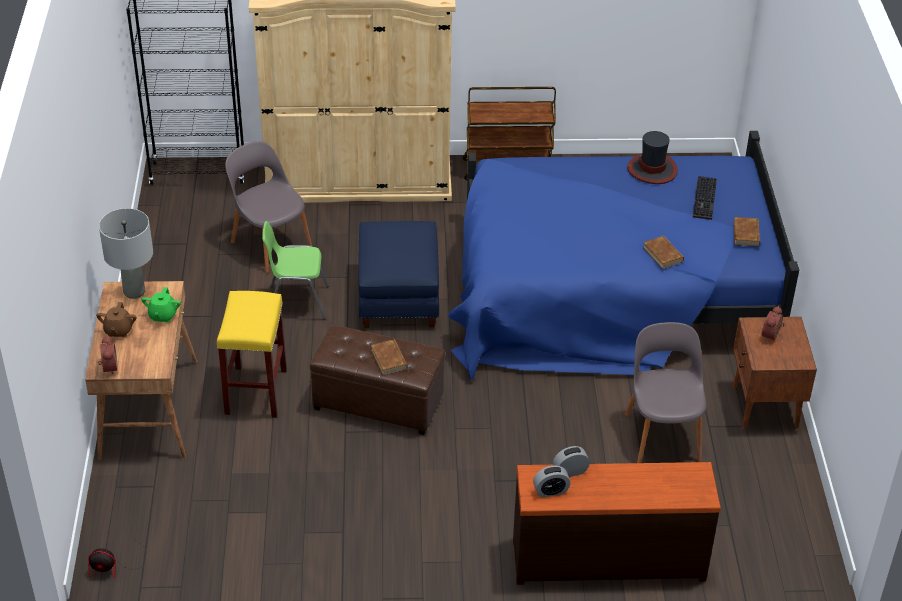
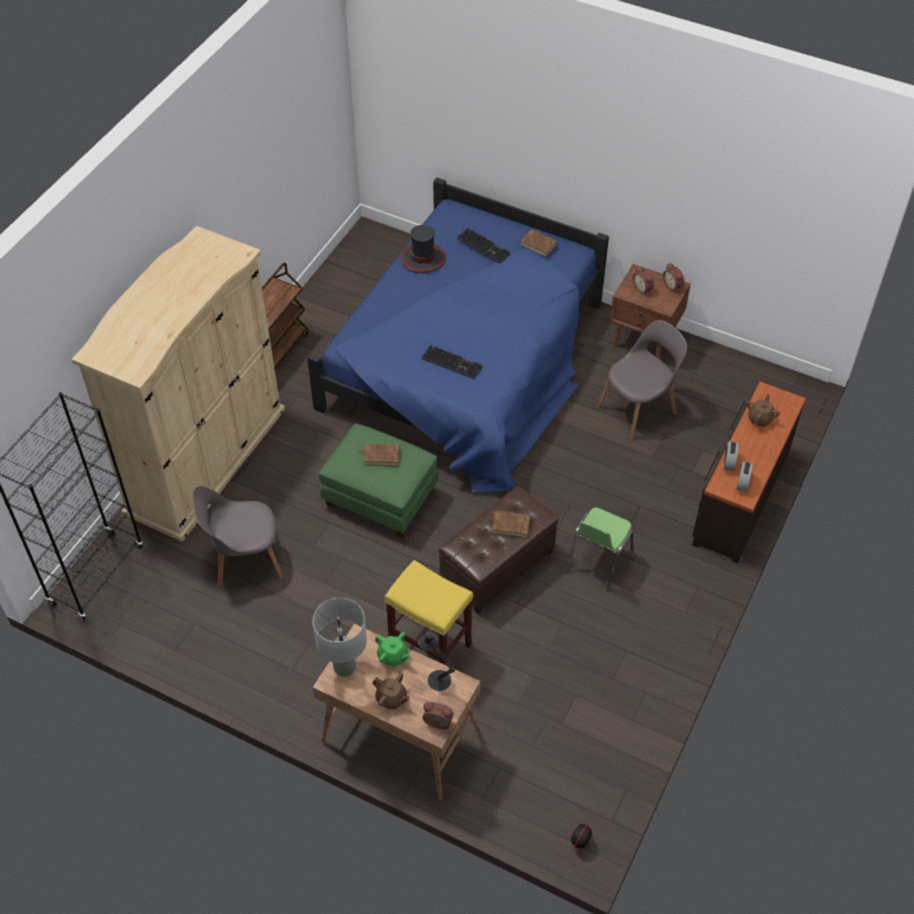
camera: 60 degrees left, 10 degrees up
(156, 350) = (436, 678): none -> black table lamp
(296, 302) = (336, 571): green chair -> green chair (598, 561)
(399, 297) = (381, 497): blue ottoman -> green ottoman
(534, 234) = (453, 362): none -> keyboard
(654, 478) = (760, 419): none -> brown teapot
(662, 435) = (638, 409): grey chair -> grey chair turned 120 degrees clockwise
(663, 254) = (530, 300): brown book -> brown book (381, 456)
(799, 357) = (673, 286): none -> alarm clock

